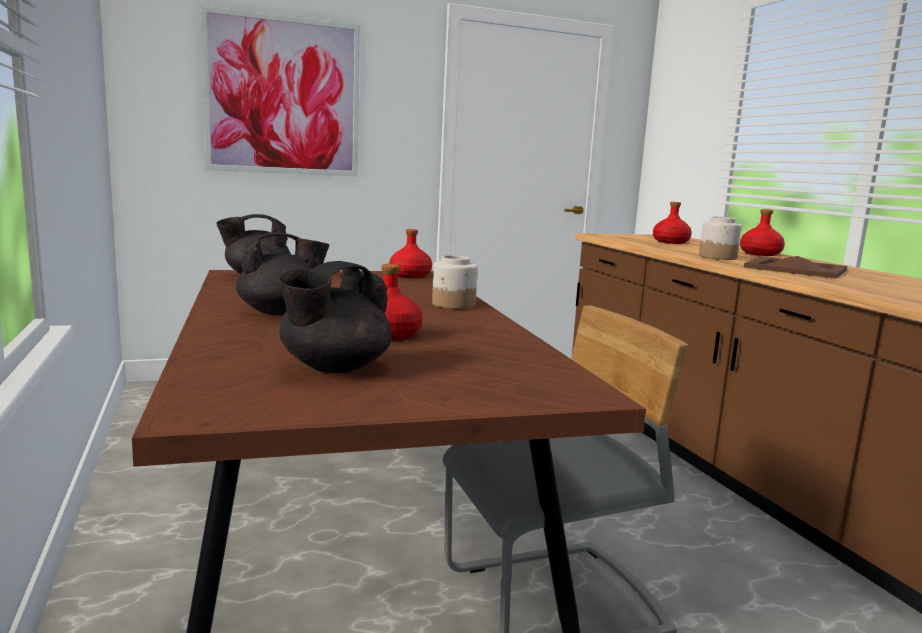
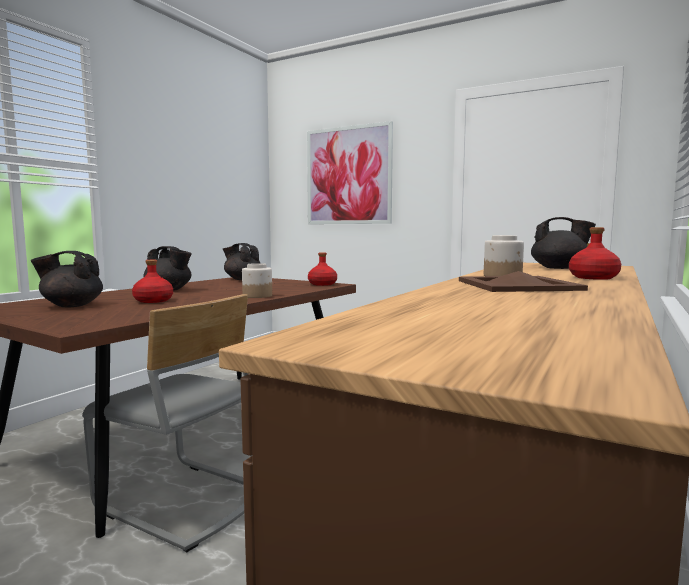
camera: 50 degrees right, 5 degrees down
(671, 242) = (559, 268): red bottle -> black teapot

